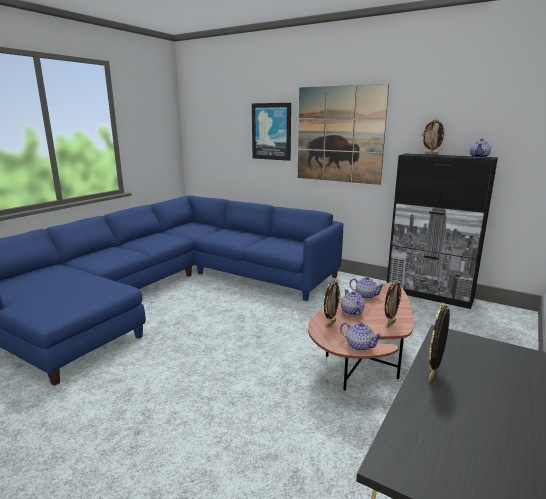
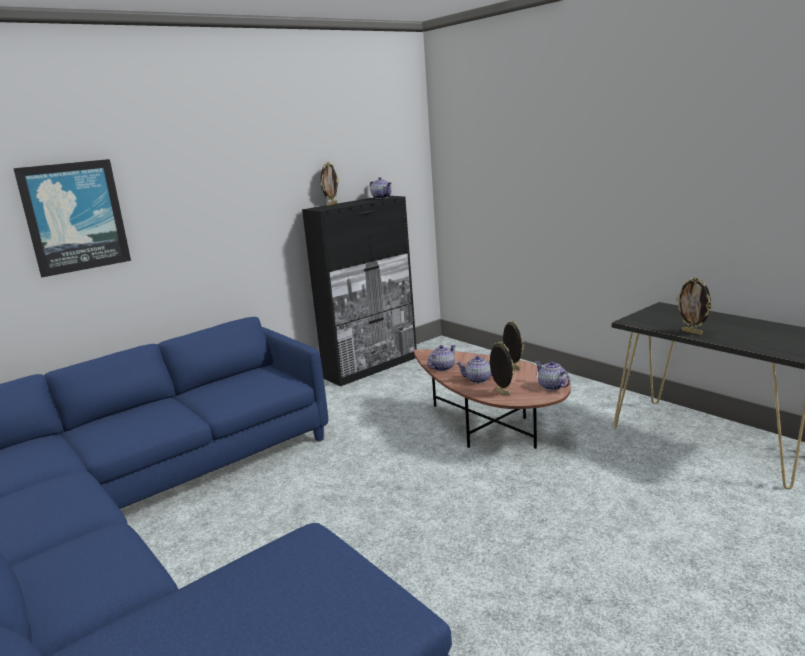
camera: 70 degrees left, 0 degrees up
(339, 135) = (208, 201): picture -> none
(359, 346) = (552, 386): teapot -> teapot turned 90 degrees counterclockwise

